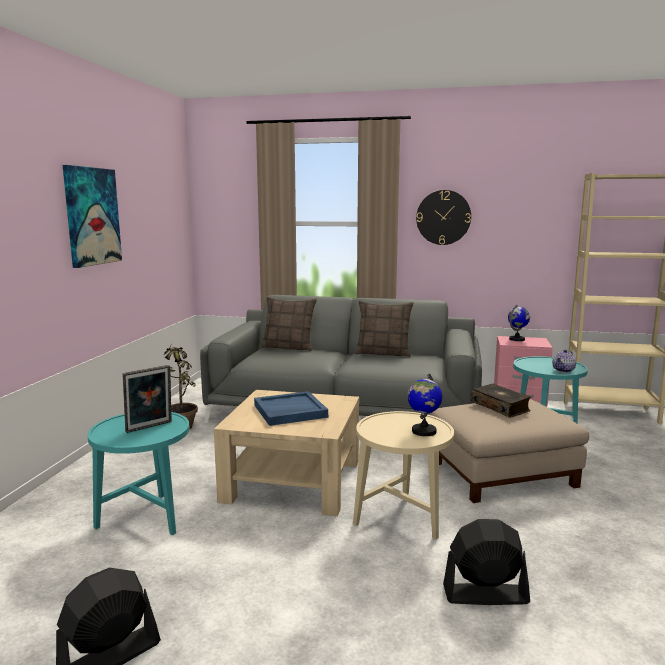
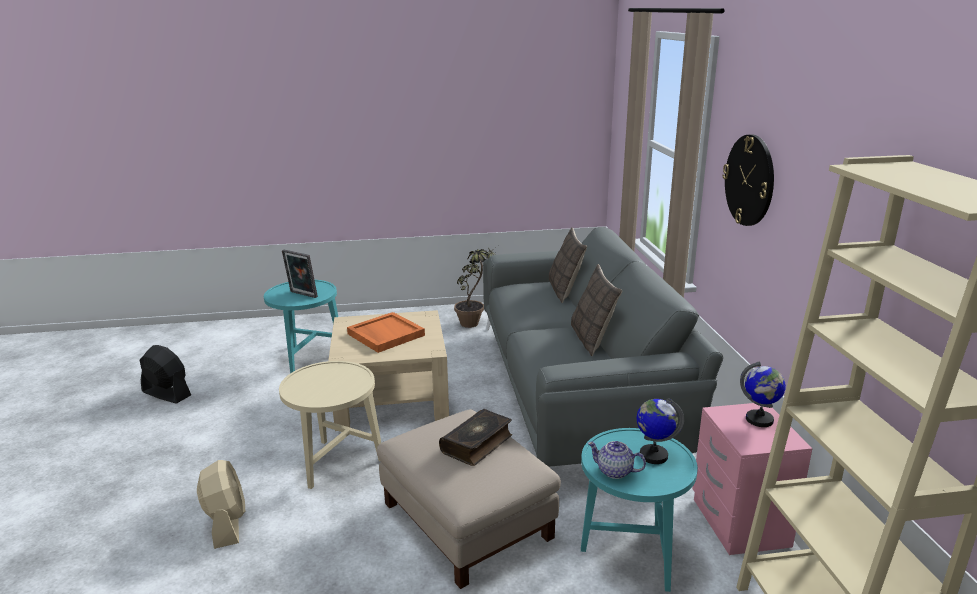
camera: 70 degrees right, 10 degrees up
(92, 216) = (424, 118): picture -> none
(289, 411) = (385, 334): blue tray -> orange tray
(423, 431) = (323, 392): globe -> globe (653, 455)
(485, 594) = (226, 523): black fan -> beige fan

